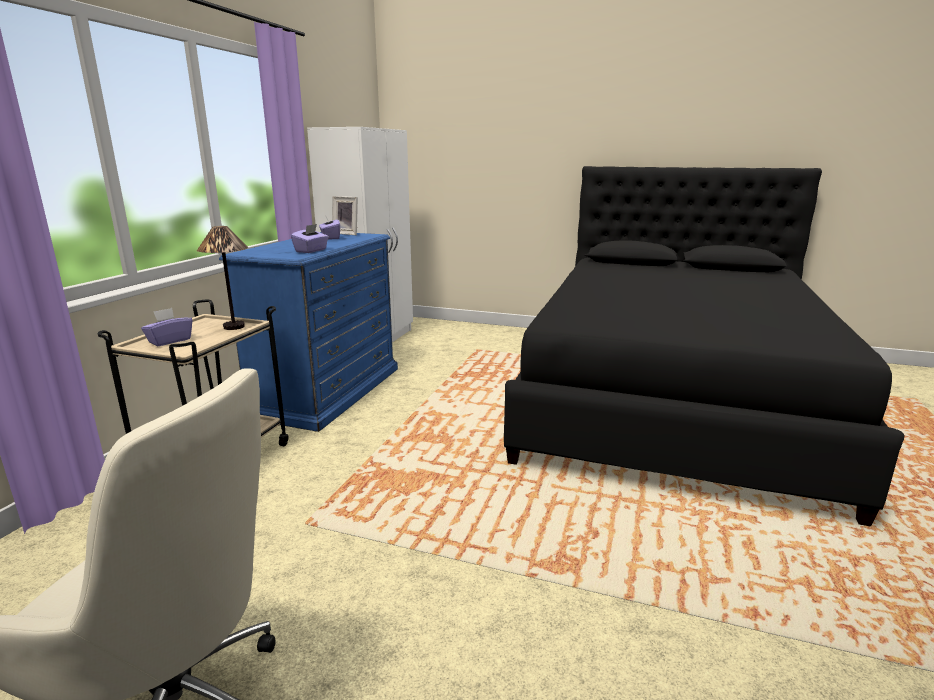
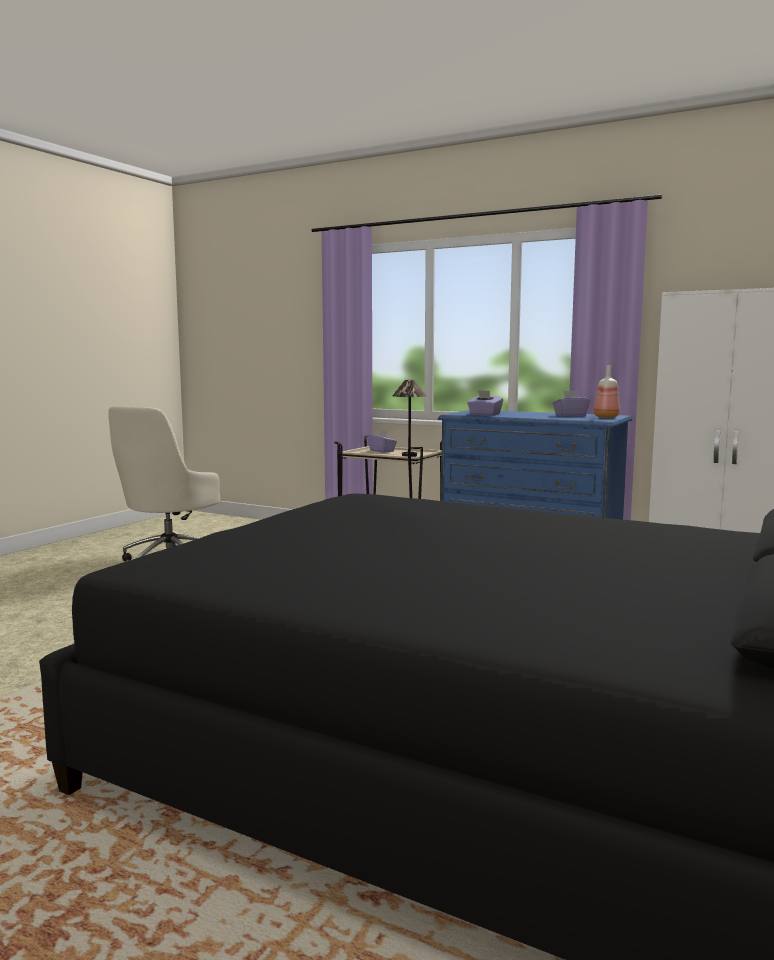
camera: 100 degrees right, 10 degrees down
(347, 233) = (606, 417): picture frame -> bottle

